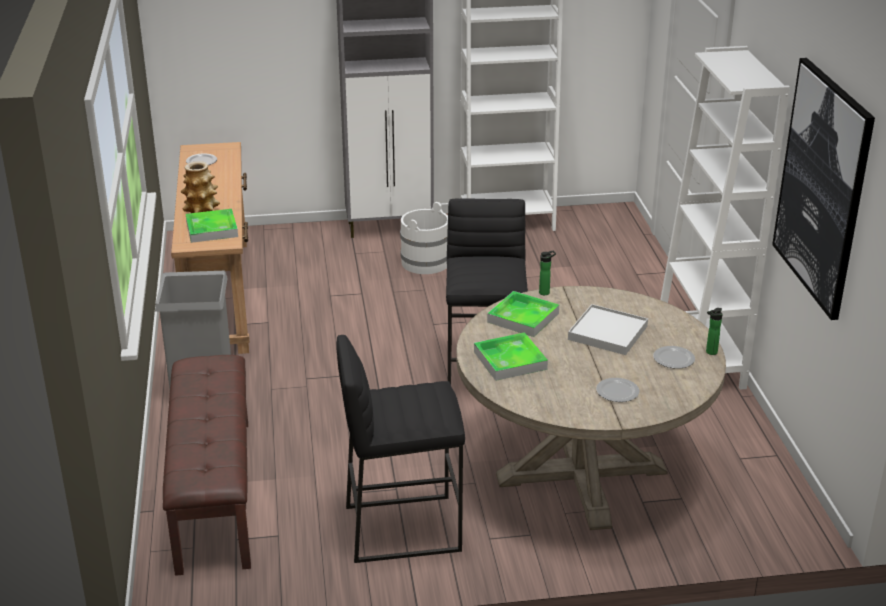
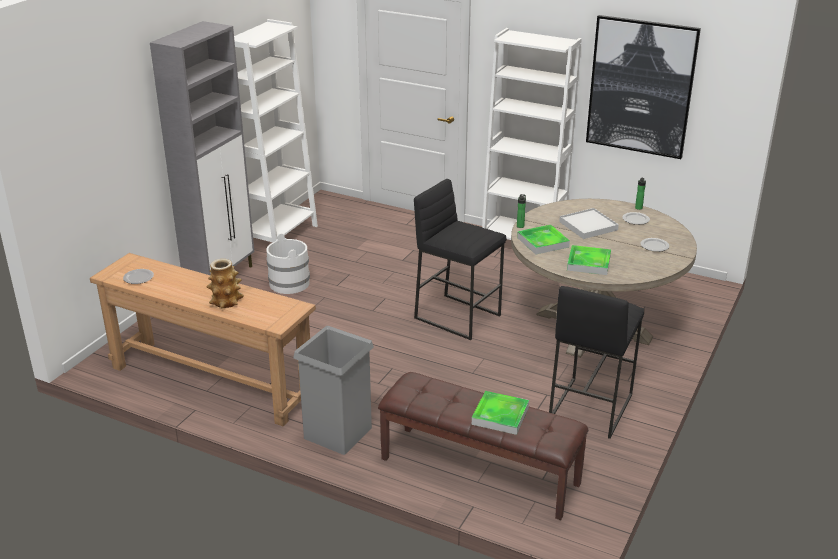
camera: 55 degrees left, 0 degrees up
(212, 229) = (267, 307): tray -> tray (500, 415)

